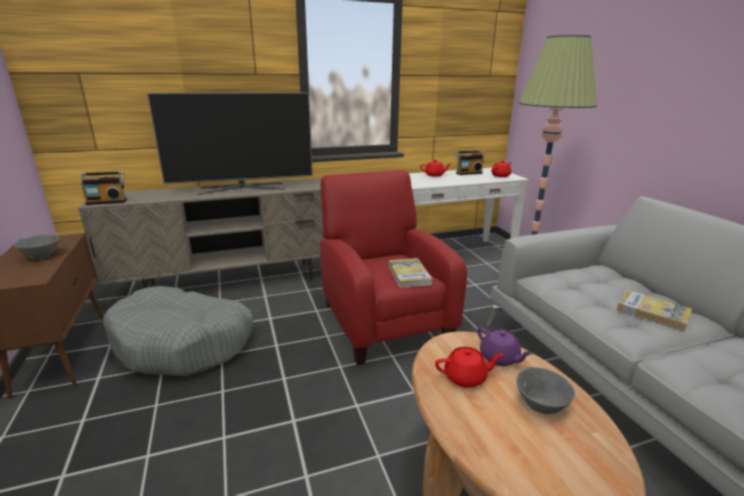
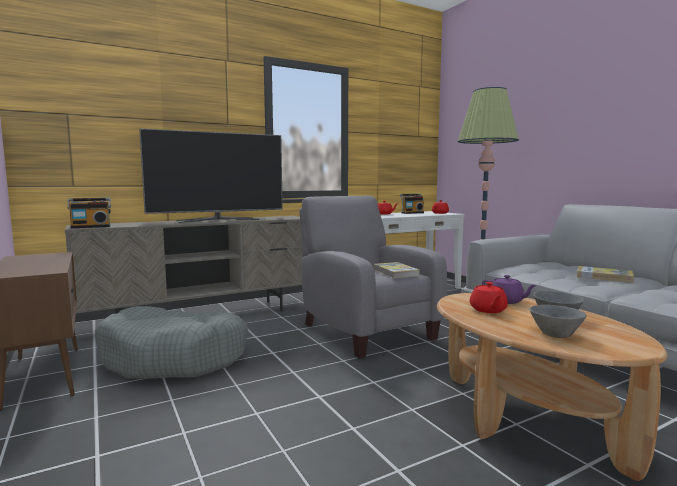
camera: 10 degrees left, 15 degrees down
(43, 256) = (44, 262): grey bowl -> grey bowl (557, 334)
(382, 320) = (365, 330): red armchair -> grey armchair
(466, 377) = (488, 310): red teapot -> red teapot turned 105 degrees clockwise

